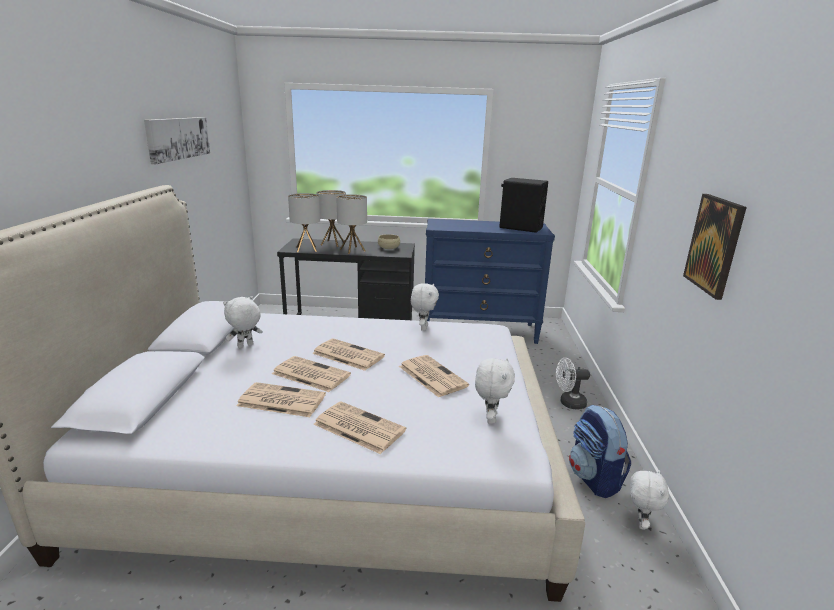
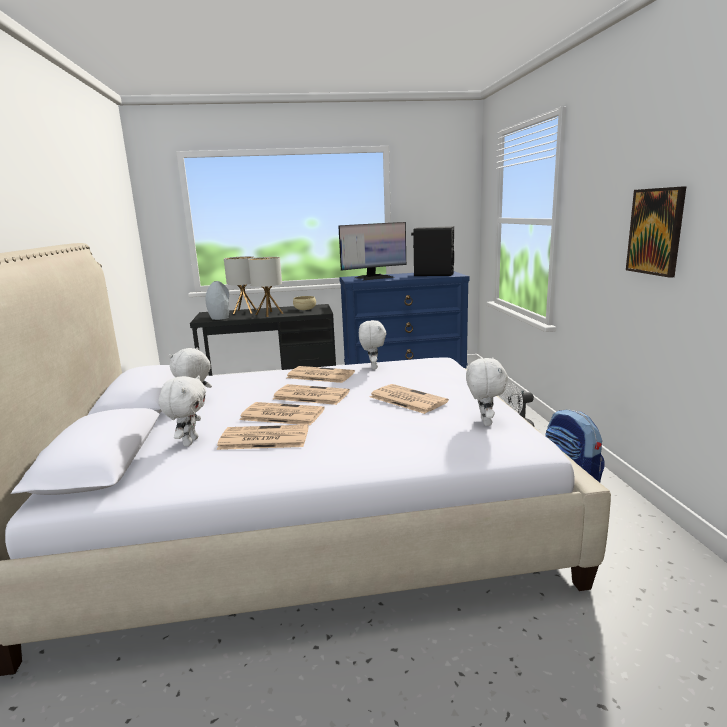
camera: 10 degrees left, 5 degrees down
(178, 138) = (81, 200): picture -> none
(306, 249) = (220, 318): table lamp -> grey vase
(358, 427) = (359, 447): newspaper -> newspaper (319, 375)
(459, 224) = (374, 277): none -> monitor
(639, 522) = (628, 512): white plush toy -> white plush toy (189, 442)

